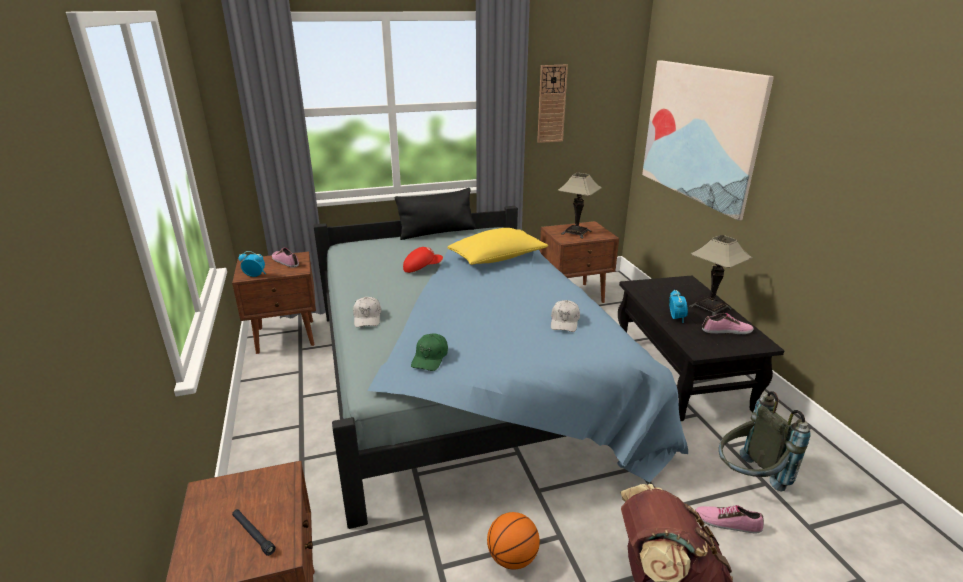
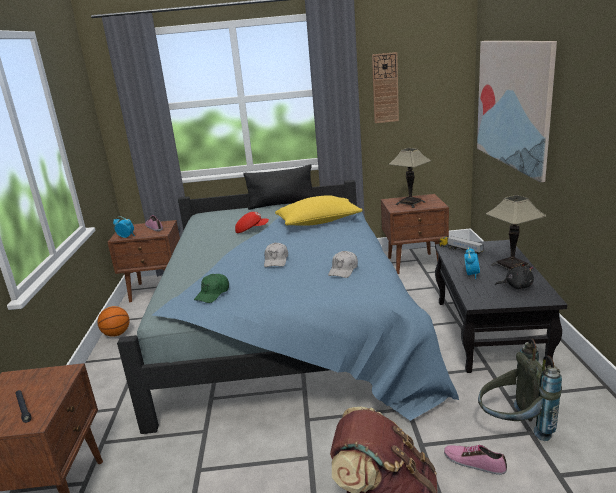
camera: 15 degrees right, 5 degrees down
(367, 317) = (185, 265): white cap -> white cap (276, 260)
(512, 558) = (261, 469): basketball -> basketball (116, 334)
(649, 289) = (460, 250): none -> toy truck
(727, 331) = (516, 286): shoe -> black plush toy

